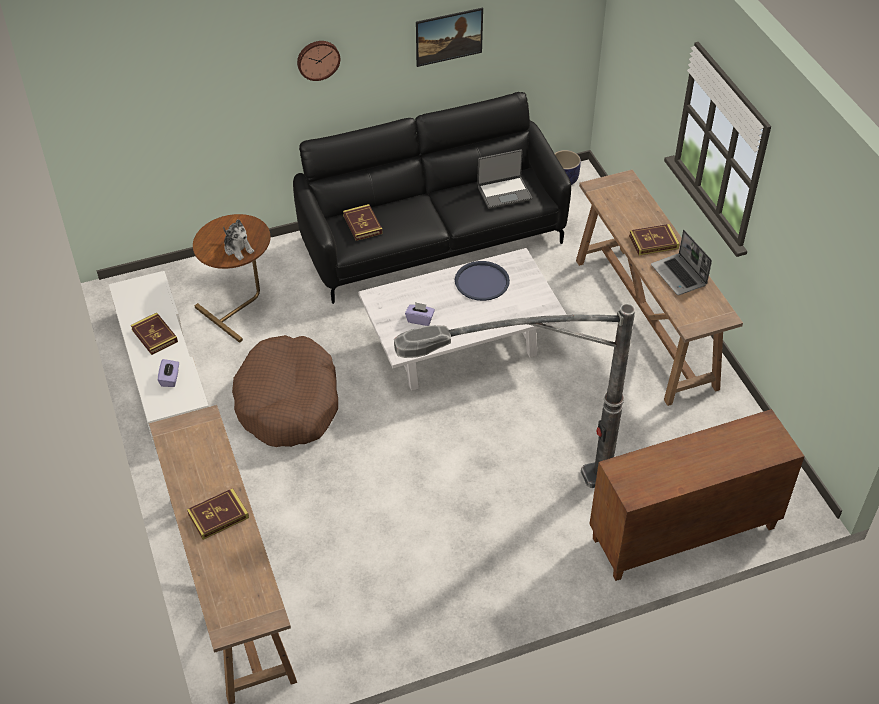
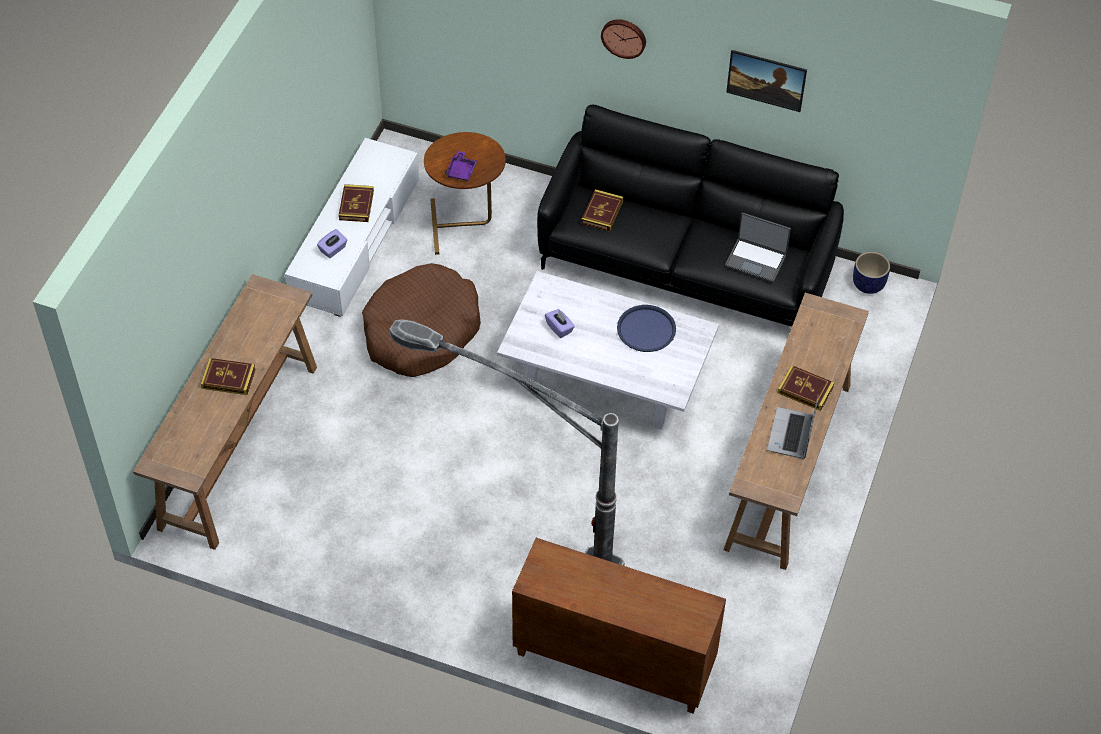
camera: 40 degrees right, 5 degrees up
(238, 249) = (461, 171): plush toy -> purple tray

